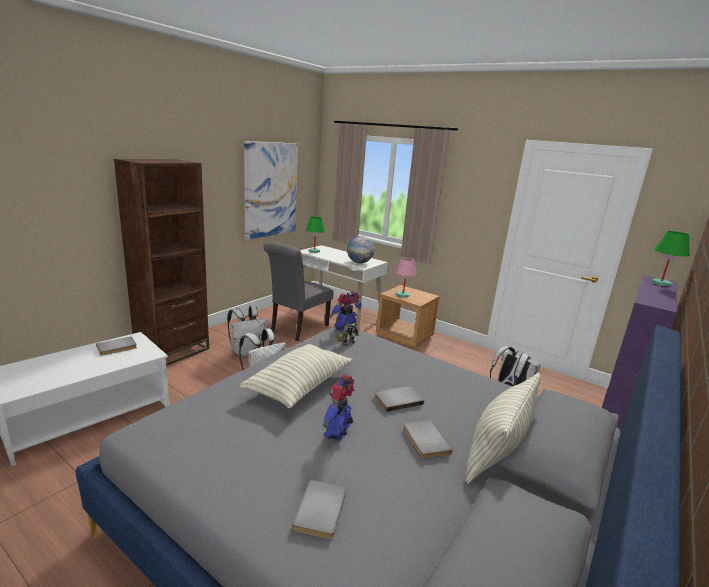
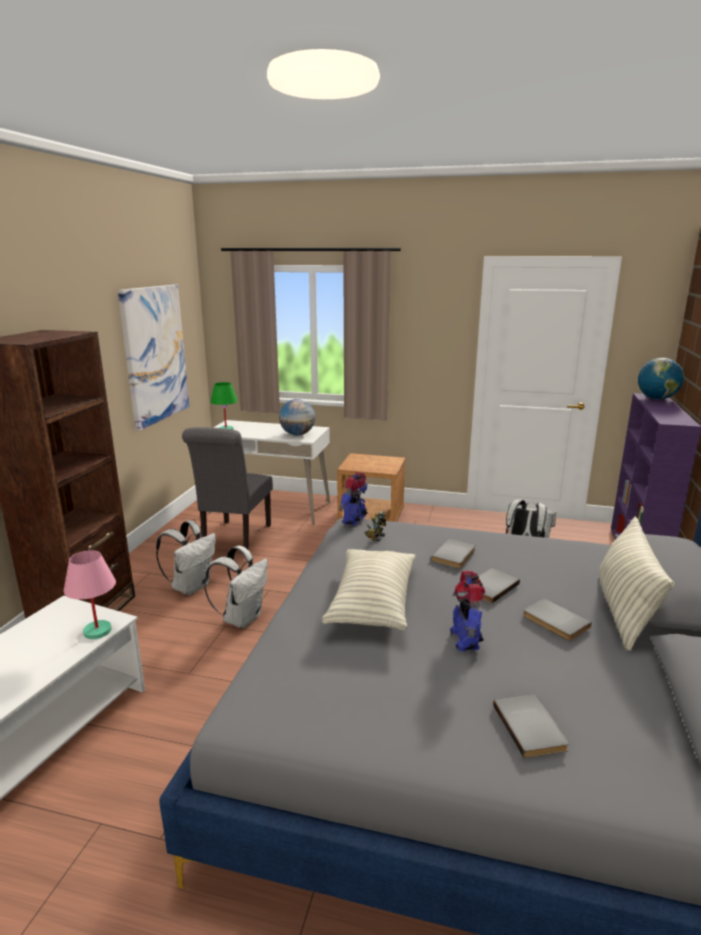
camera: 20 degrees left, 0 degrees up
(117, 348) = (51, 627): grey book -> grey book (455, 555)
(403, 295) = (365, 465): pink table lamp -> pink table lamp (98, 631)
(661, 283) = (656, 399): green table lamp -> globe

